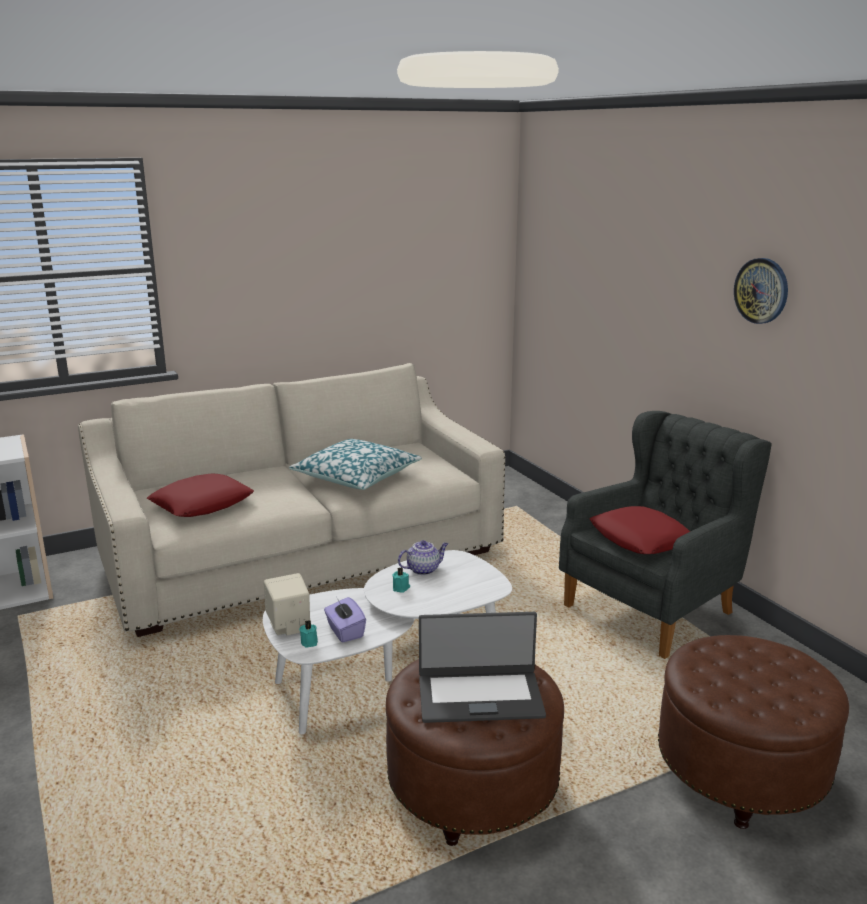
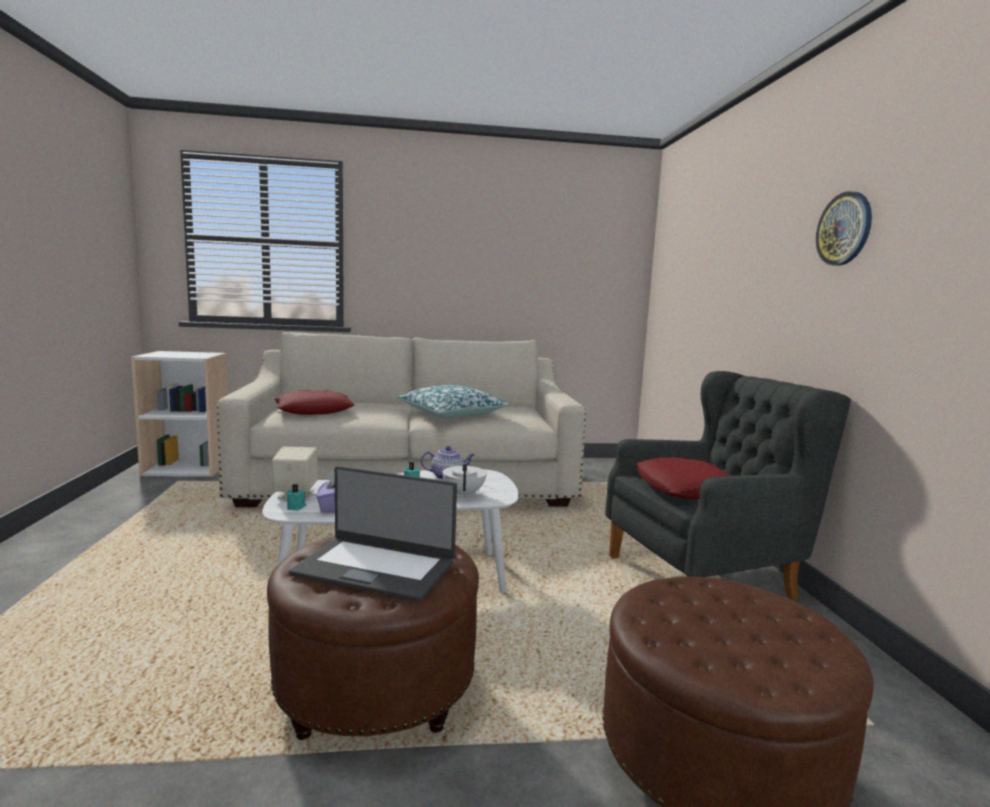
camera: 20 degrees right, 10 degrees down
(461, 590) = (464, 494): none -> white teapot

